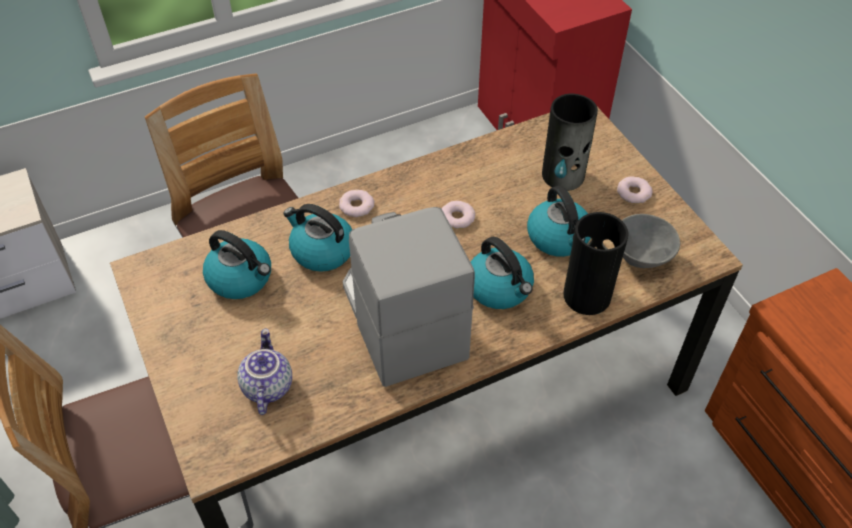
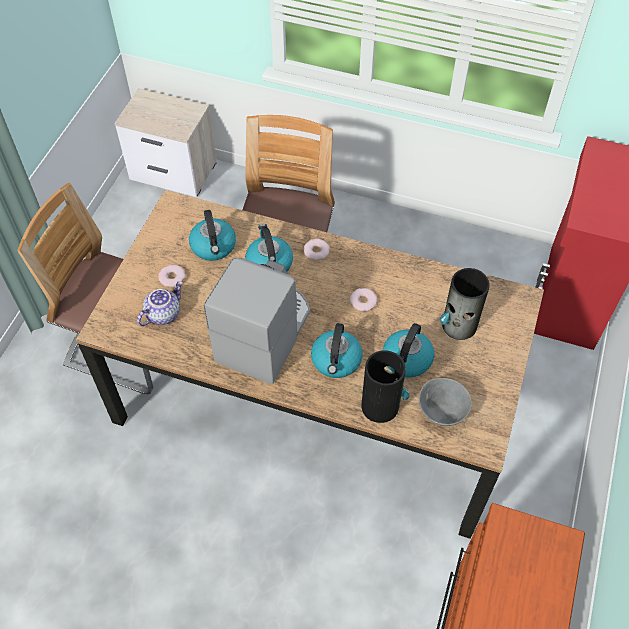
camera: 45 degrees right, 5 degrees up
(633, 193) = (490, 370): donut -> donut (172, 277)

